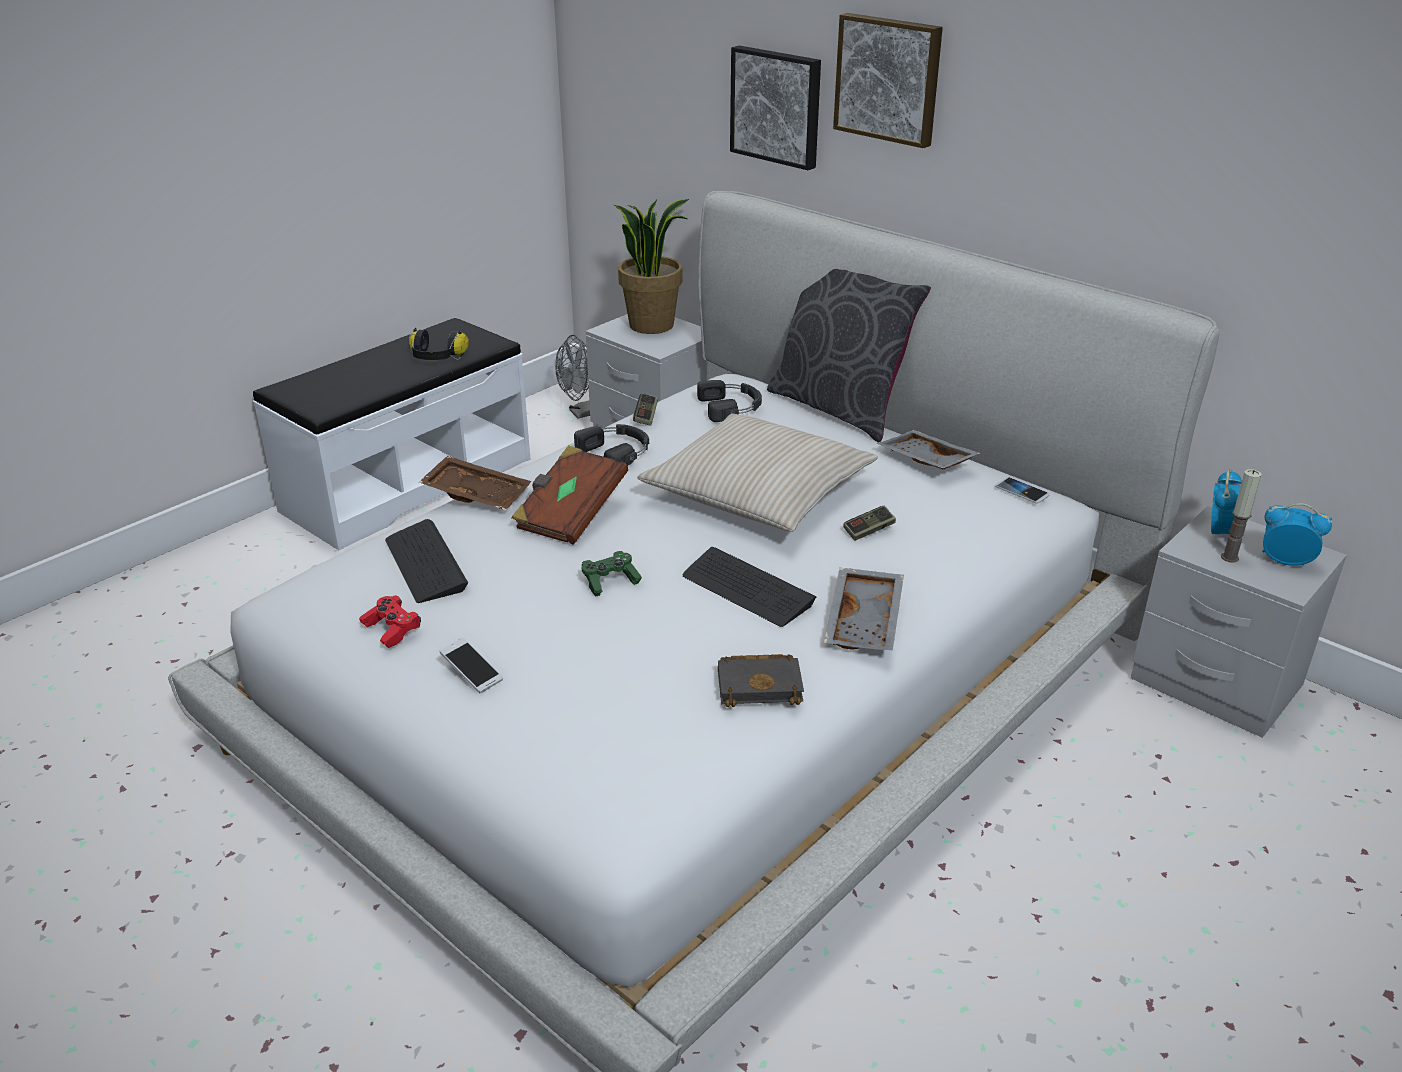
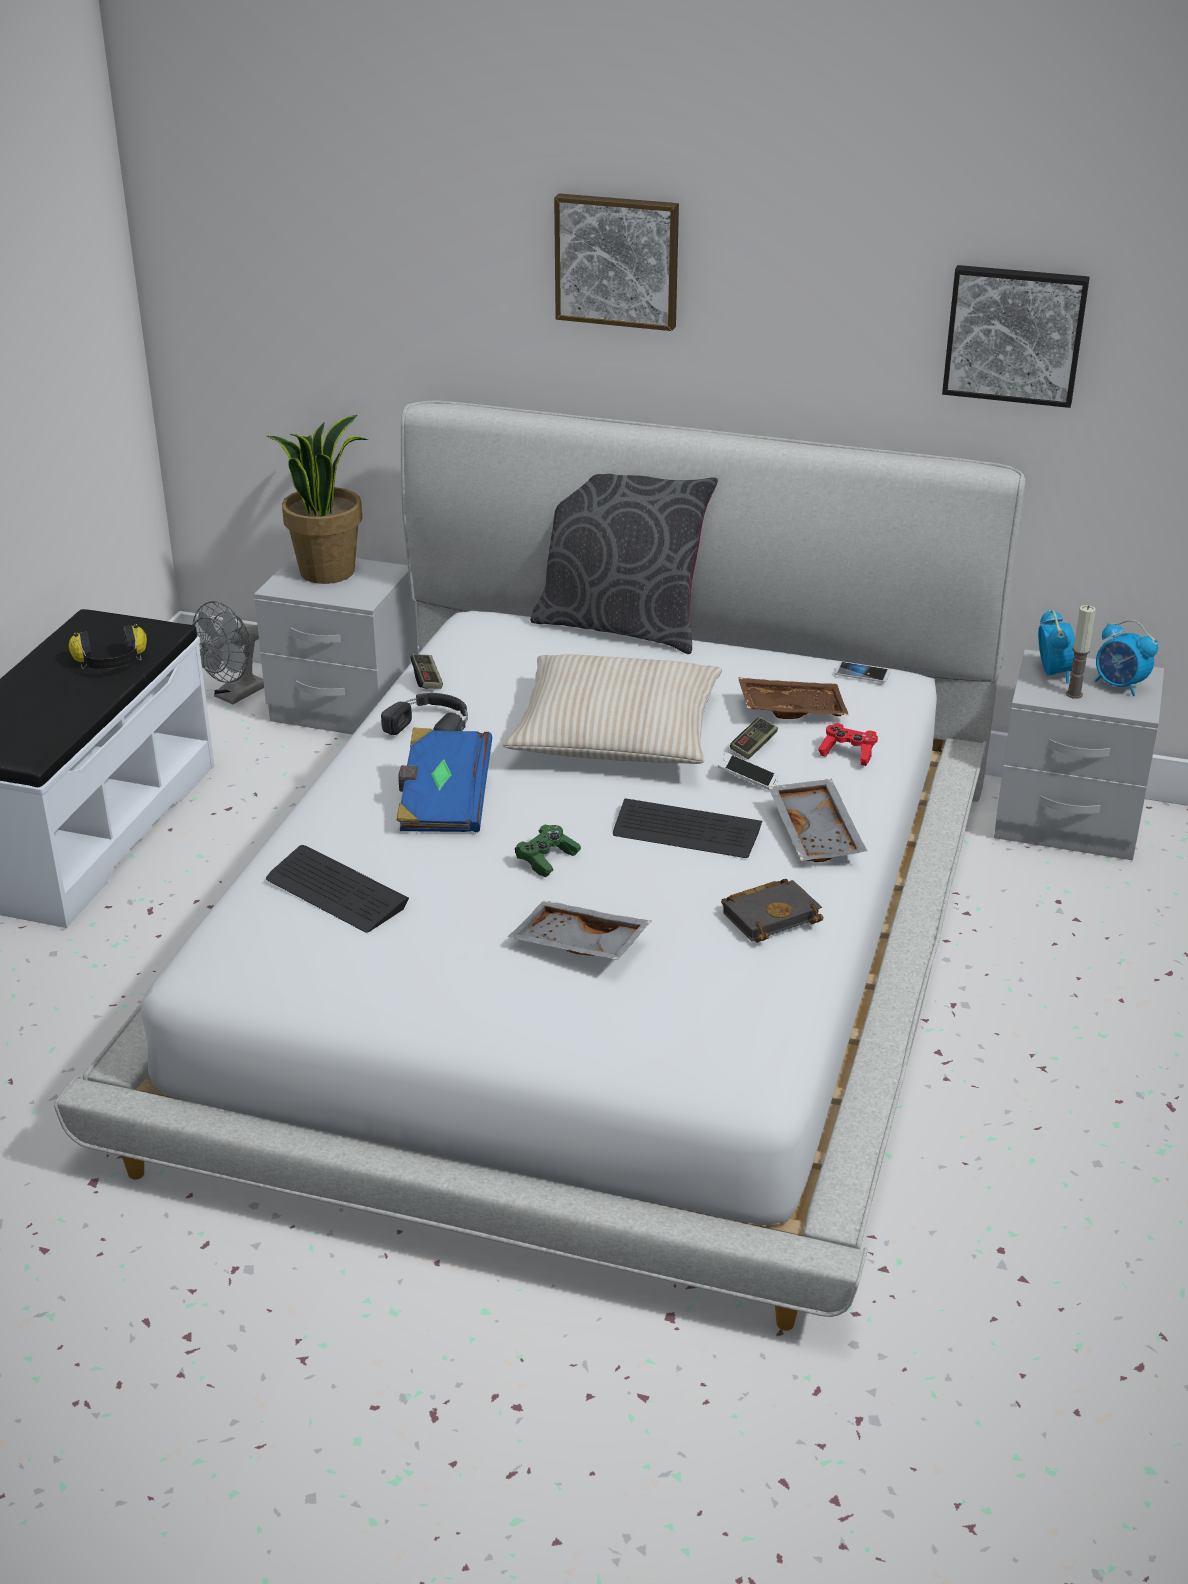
camera: 25 degrees left, 0 degrees up
(392, 629) = (365, 965): red game controller -> red game controller (848, 753)
(472, 673) = (489, 982): phone -> phone (748, 780)
(478, 494) = (321, 806): brown tray -> brown tray (791, 709)
(570, 514) = (443, 803): brown book -> blue book
(731, 407) = (511, 648): black headphones -> none
(777, 106) = (473, 299): picture -> picture (1015, 334)
(924, 461) = (751, 664): grey tray -> grey tray (578, 946)
(1285, 561) = (1119, 686): alarm clock -> alarm clock turned 135 degrees counterclockwise

